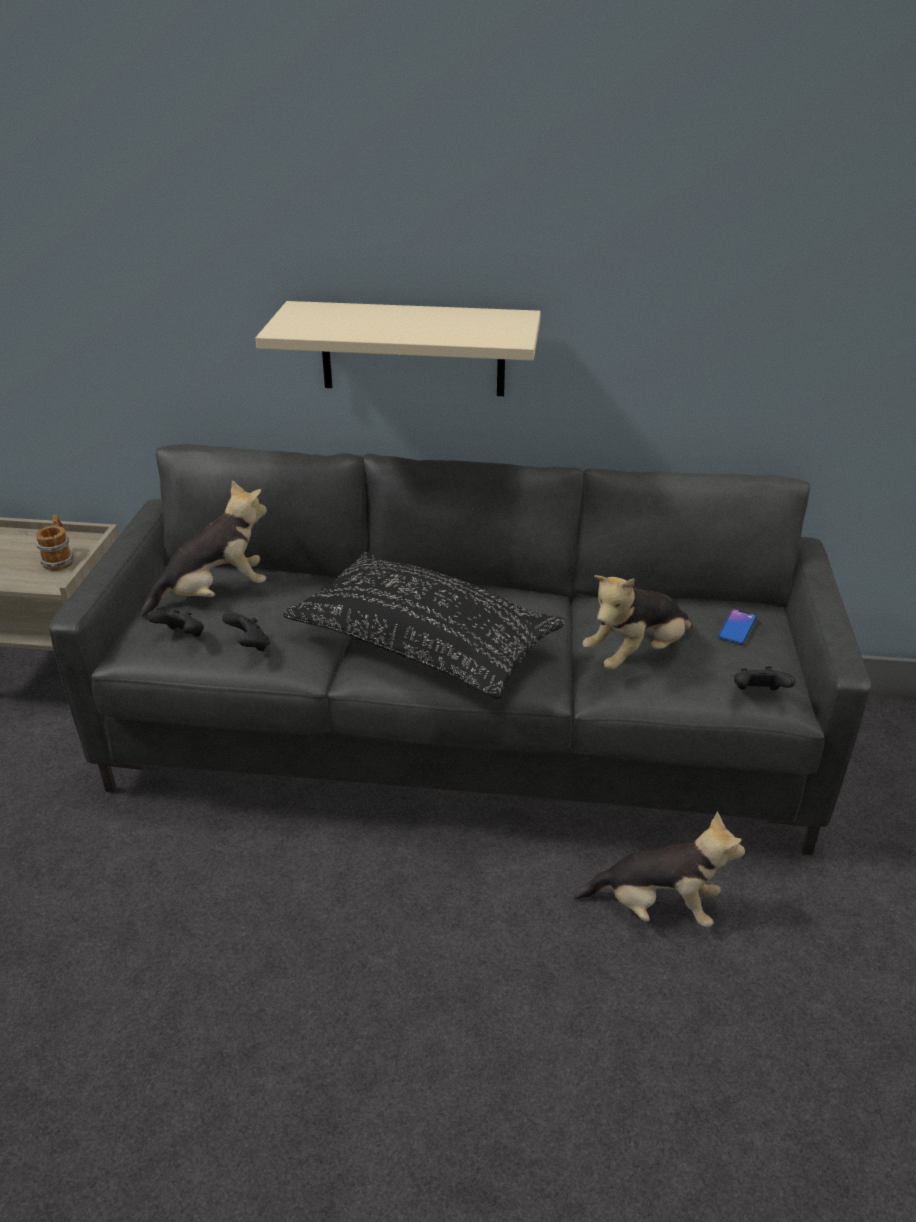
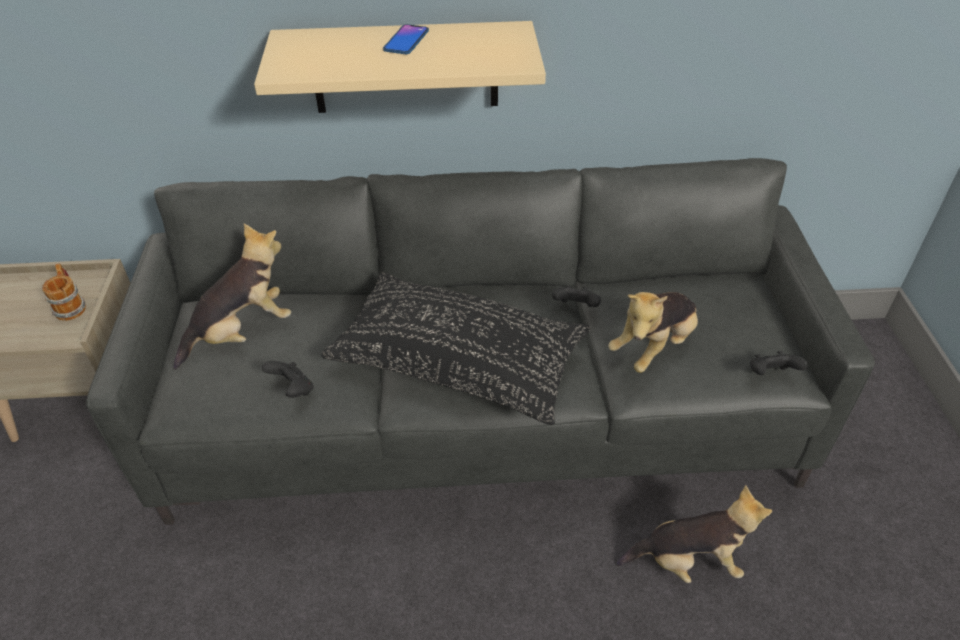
camera: 10 degrees left, 10 degrees up
(181, 636) = (222, 388): black game controller -> black game controller (576, 308)
(737, 628) = (733, 305): phone -> phone (406, 41)

